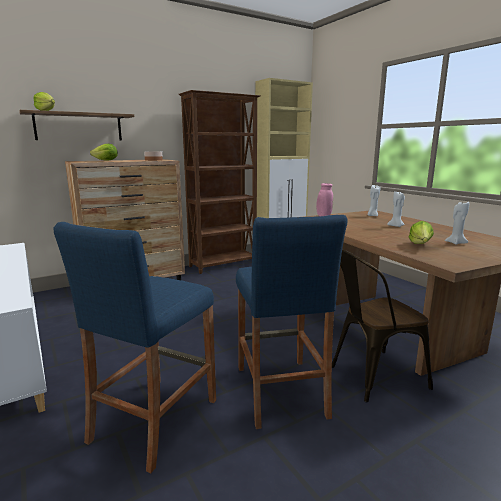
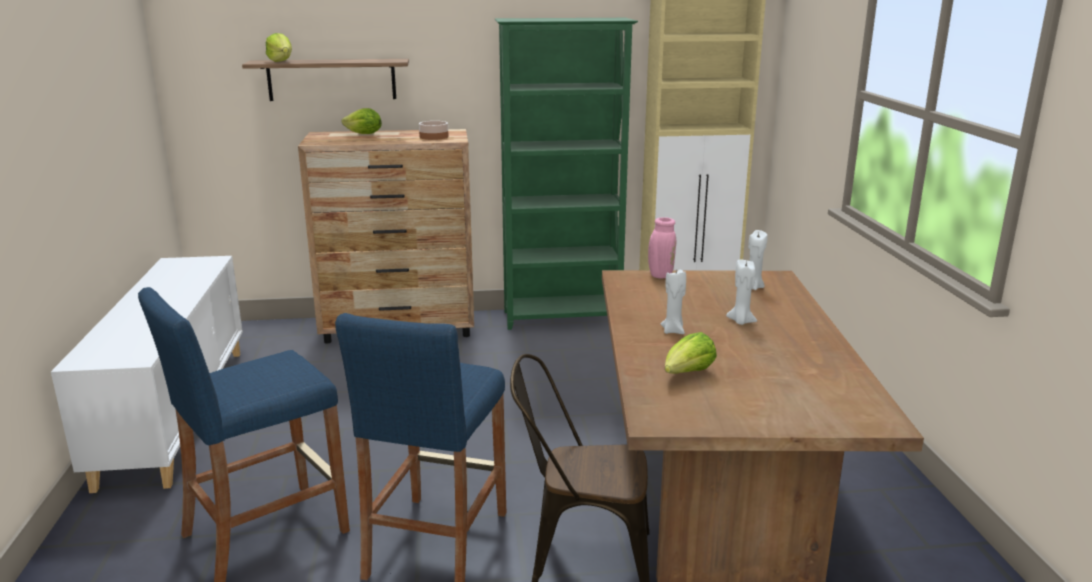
camera: 25 degrees right, 5 degrees up
(224, 265) = (563, 318): brown bookcase -> green bookcase
(455, 243) = (762, 380): white candle -> white candle (673, 331)

